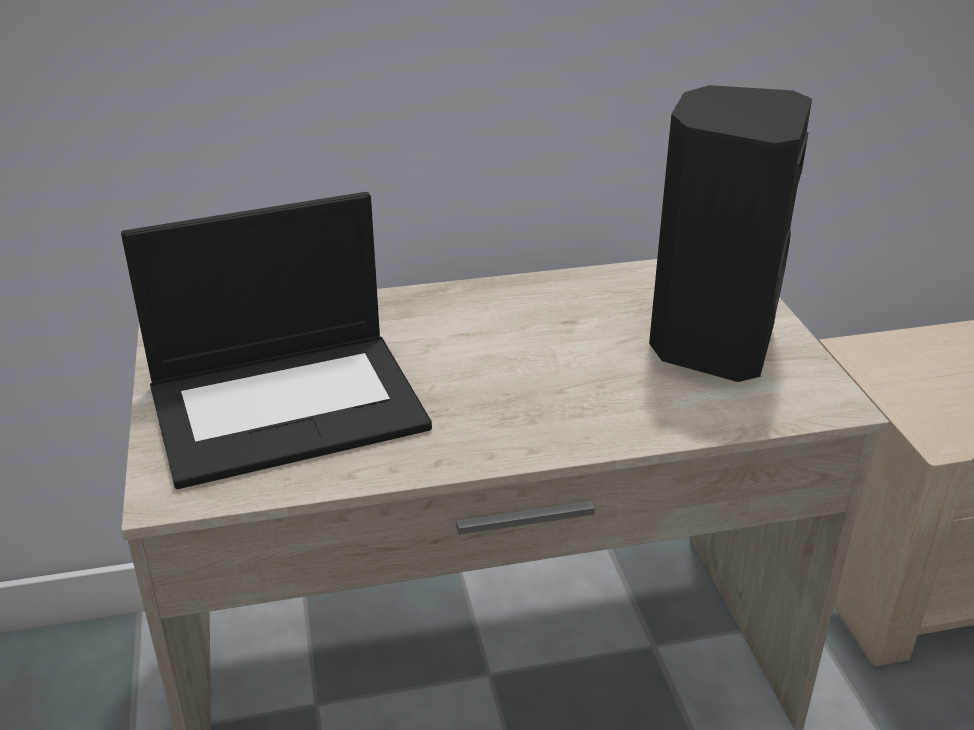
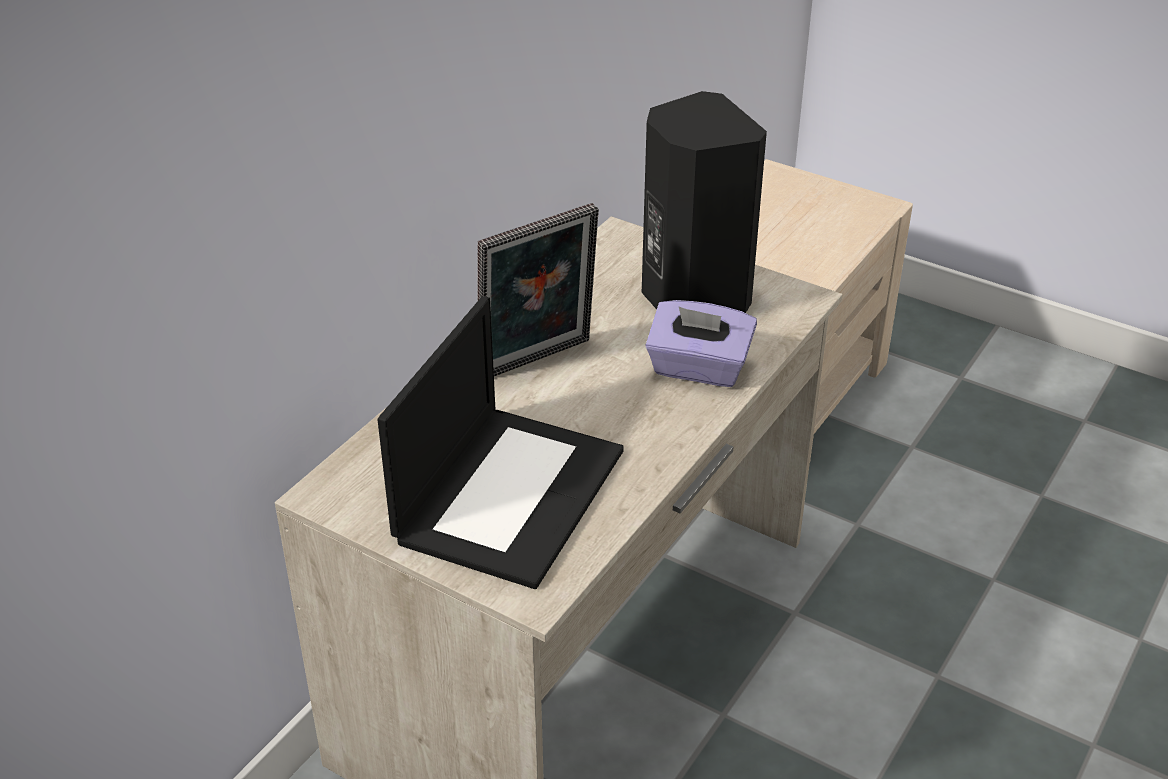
camera: 45 degrees left, 5 degrees up
(483, 324) = (538, 362): none -> picture frame
(616, 404) = (698, 369): none -> purple tissue box

